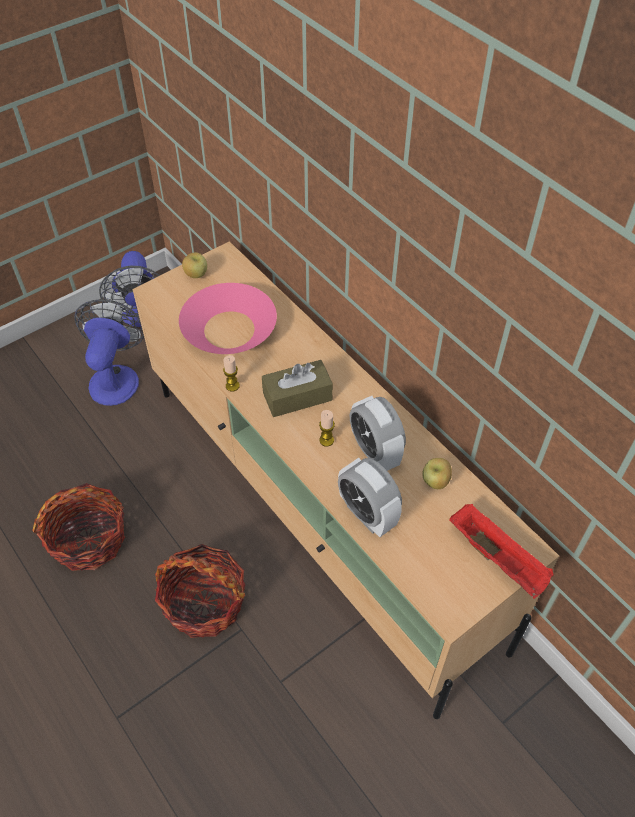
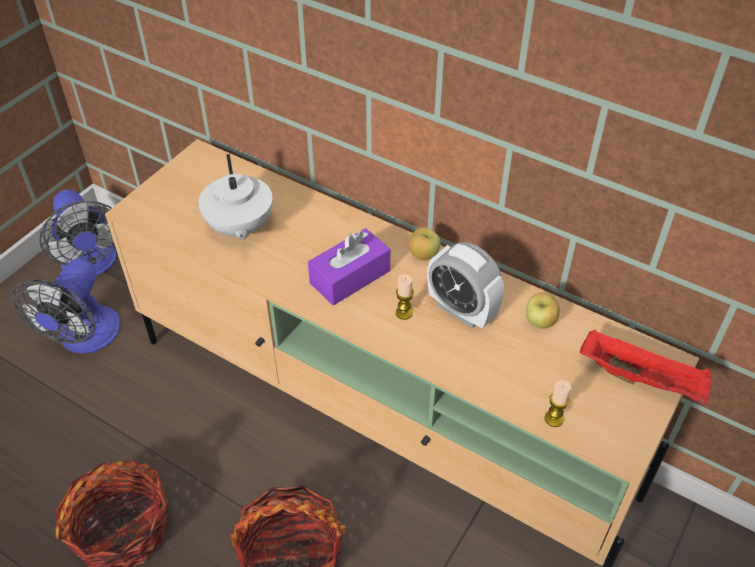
camera: 20 degrees left, 5 degrees down
(116, 377) = (84, 338): fan -> fan turned 150 degrees counterclockwise
(196, 275) = (175, 181): apple -> apple (423, 255)
(228, 329) = (239, 228): pink bowl -> white teapot
(232, 386) = (271, 285): candle -> candle (554, 419)
(297, 396) = (350, 277): brown tissue box -> purple tissue box
(367, 514) = (485, 376): alarm clock -> none

